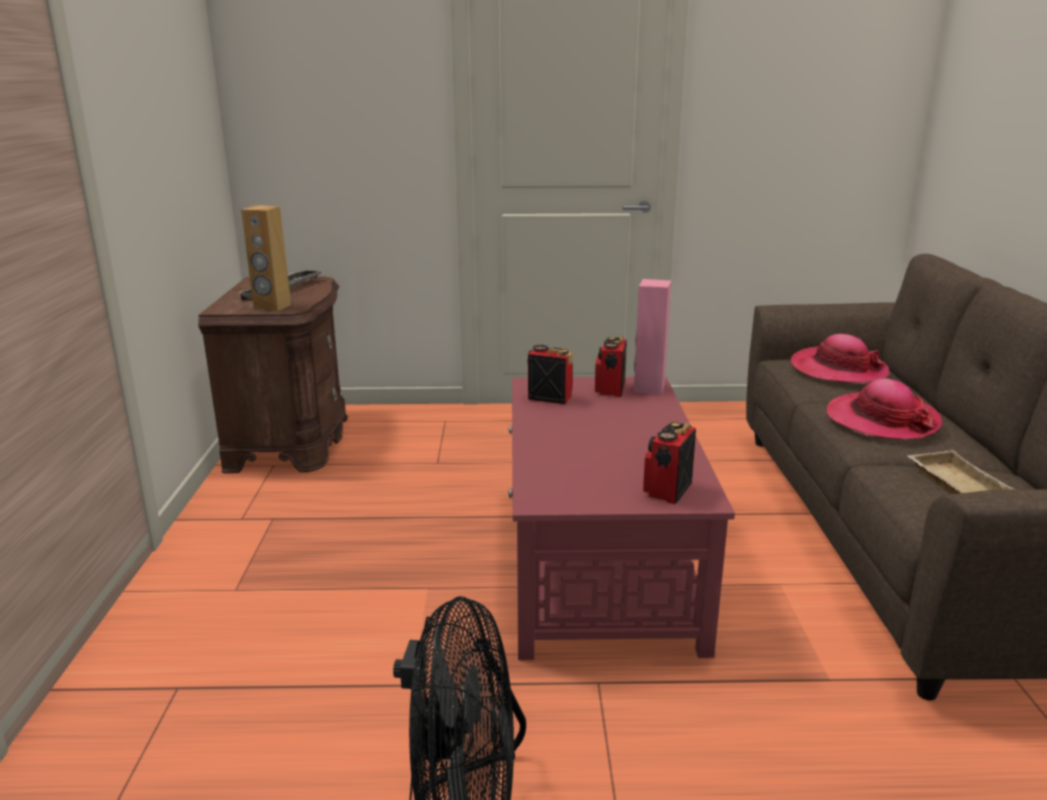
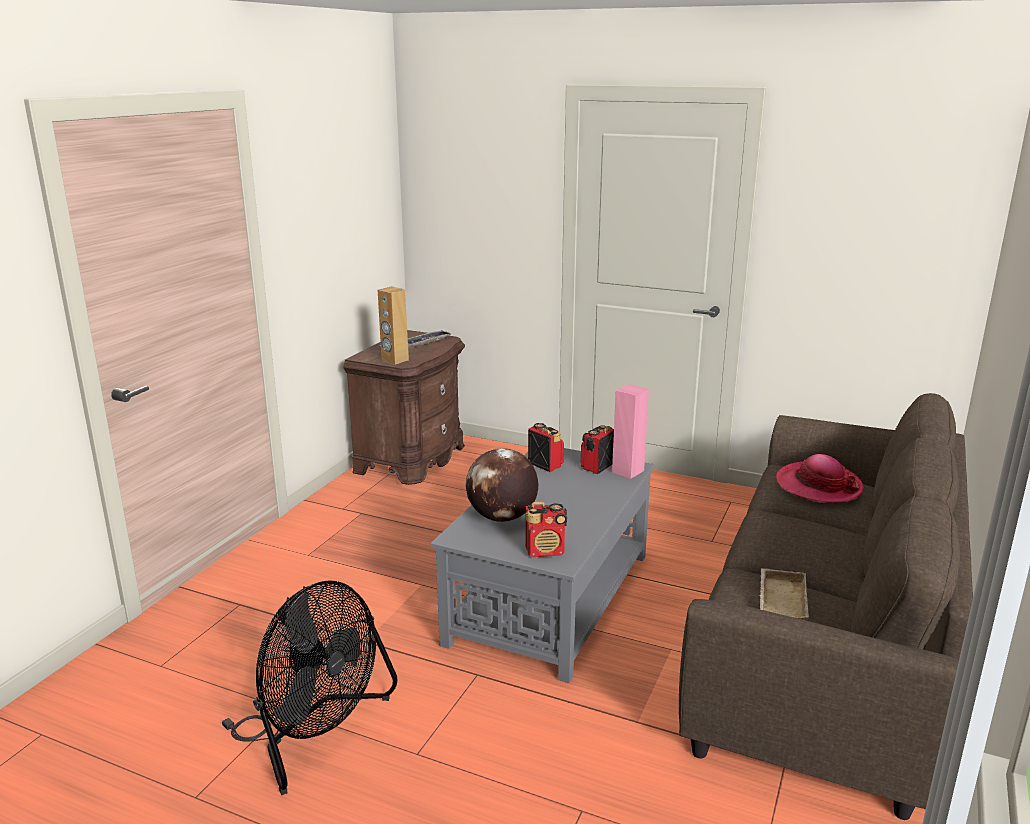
camera: 25 degrees right, 0 degrees up
(569, 464) = (502, 517): none -> globe
(598, 563) = (549, 598): red coffee table -> grey coffee table
(667, 491) = (546, 551): radio -> radio turned 150 degrees counterclockwise
(881, 420) = (793, 536): hat -> none

